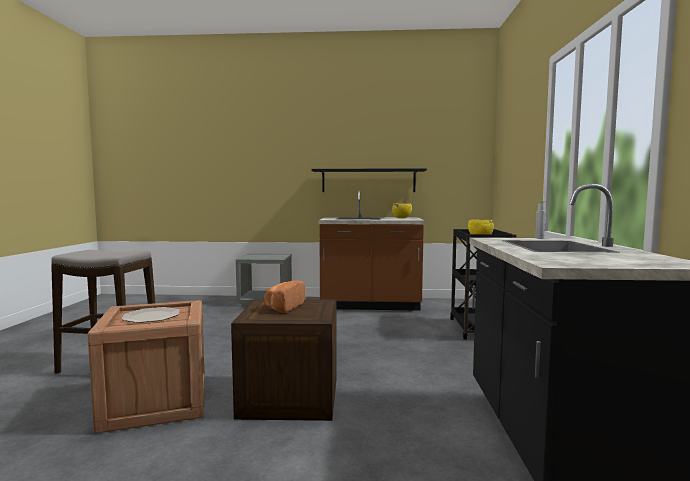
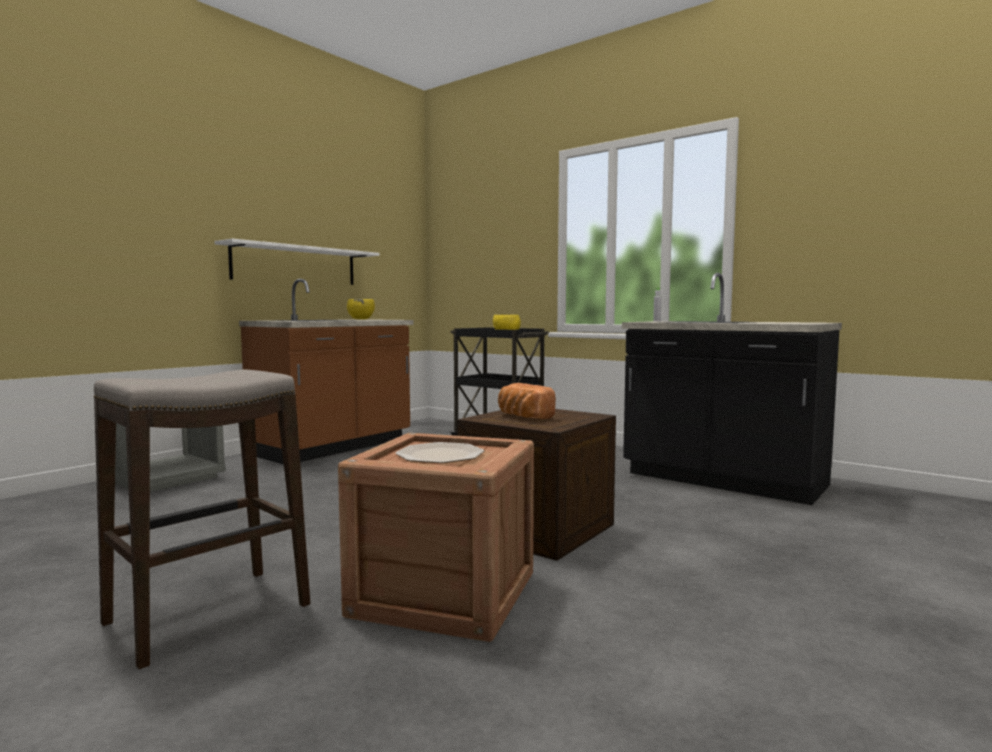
camera: 55 degrees left, 0 degrees up
(368, 181) = (296, 265): black shelf -> white shelf

